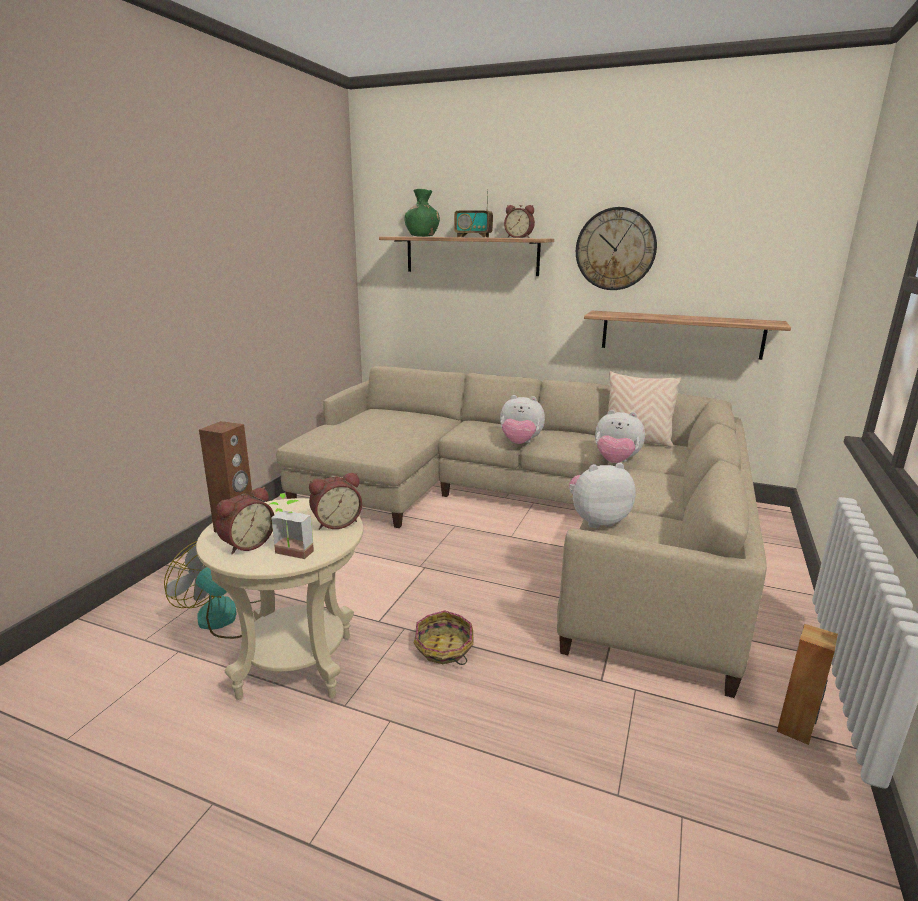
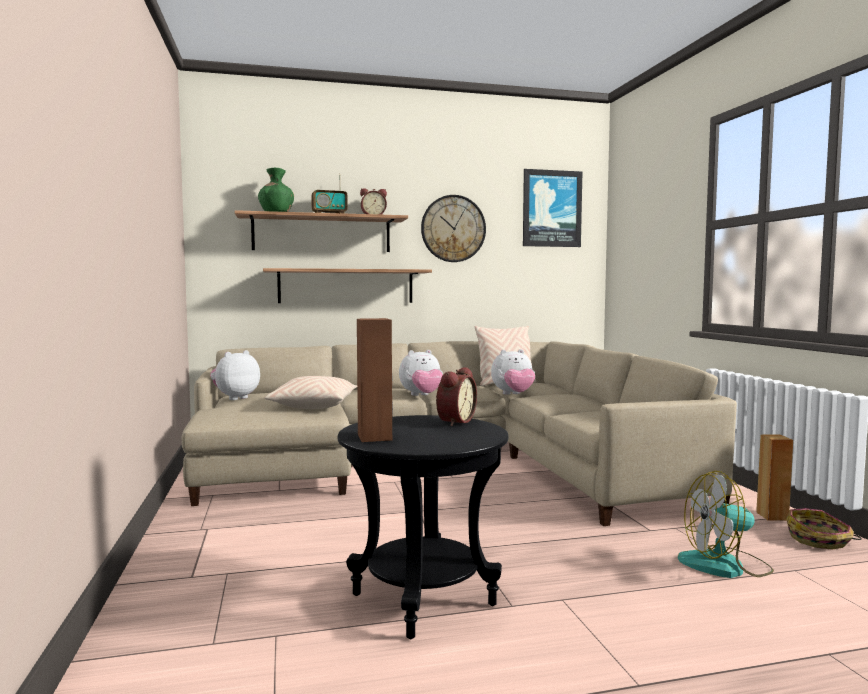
camera: 35 degrees left, 15 degrees down
(226, 618) = (283, 597): fan -> fan (725, 565)
(246, 544) = (415, 441): alarm clock -> none
(290, 555) = (471, 438): potted plant -> none
(296, 666) = (423, 600): beige side table -> black side table
(399, 439) = (314, 406): none -> beige pillow
(443, 649) = (523, 549): basket -> basket (819, 540)
(597, 521) = (572, 418): plush toy -> plush toy (235, 398)
(681, 334) = (510, 296): shelf -> shelf (346, 286)
(758, 220) = (551, 208): none -> picture

